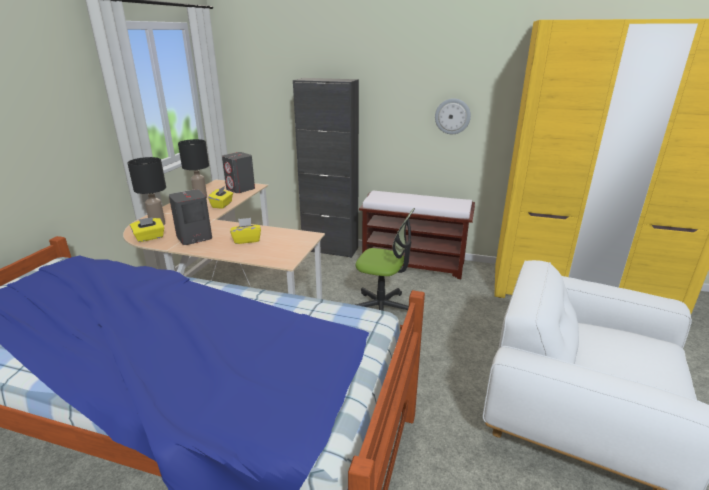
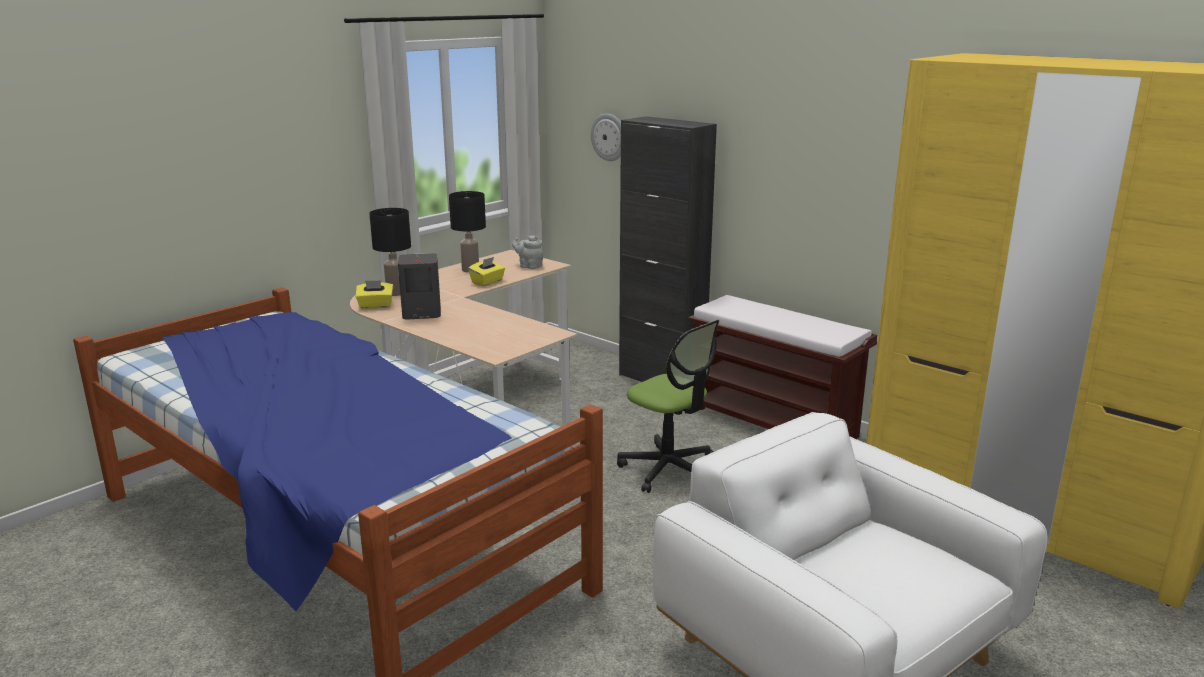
camera: 25 degrees right, 5 degrees down
(240, 189) = (529, 266): grey speaker -> grey teapot
(247, 240) = (476, 325): yellow tissue box -> none
(452, 116) = (847, 191): wall clock -> wall clock (609, 137)

